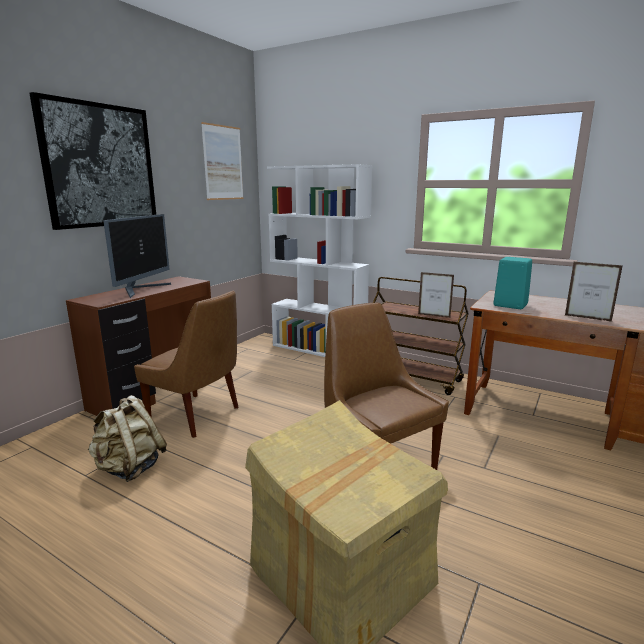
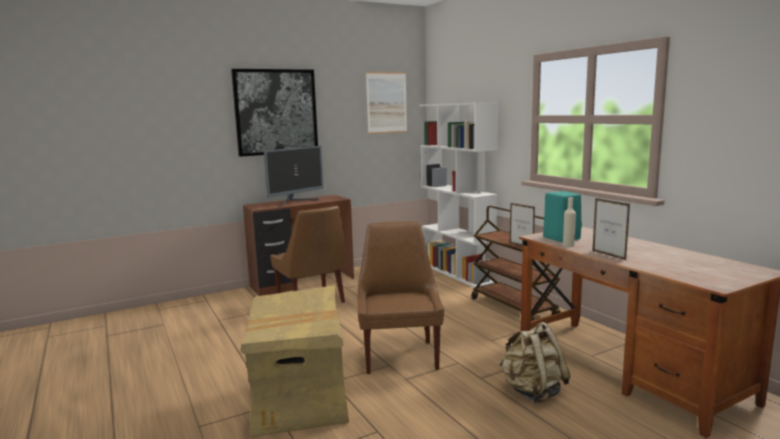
camera: 30 degrees right, 5 degrees down
(129, 468) = (244, 322): beige backpack -> beige backpack (532, 392)
(533, 312) = (568, 245): none -> beige bottle

